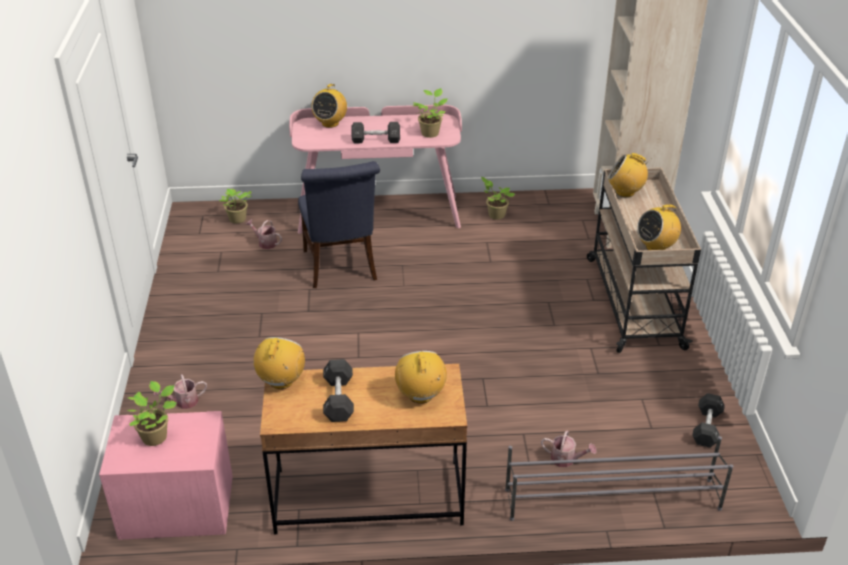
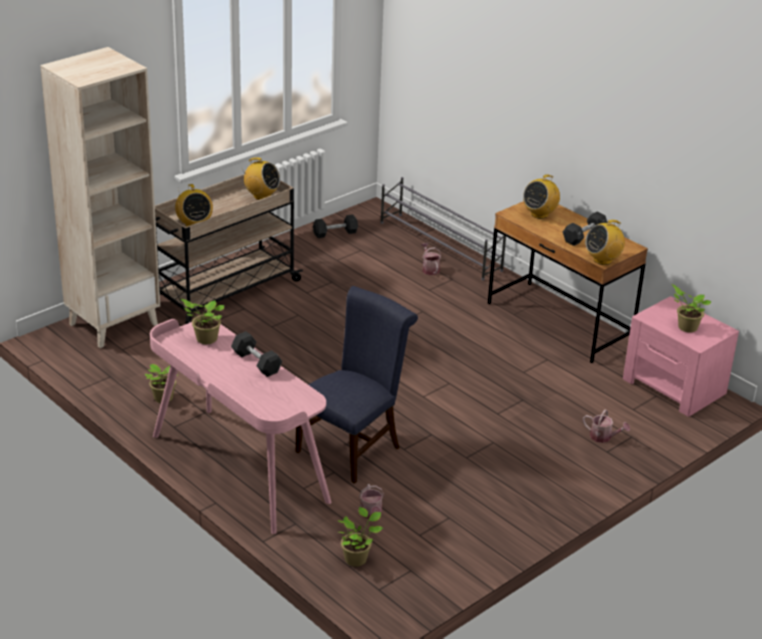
camera: 130 degrees left, 5 degrees down
(330, 123) = (254, 405): radio -> none

